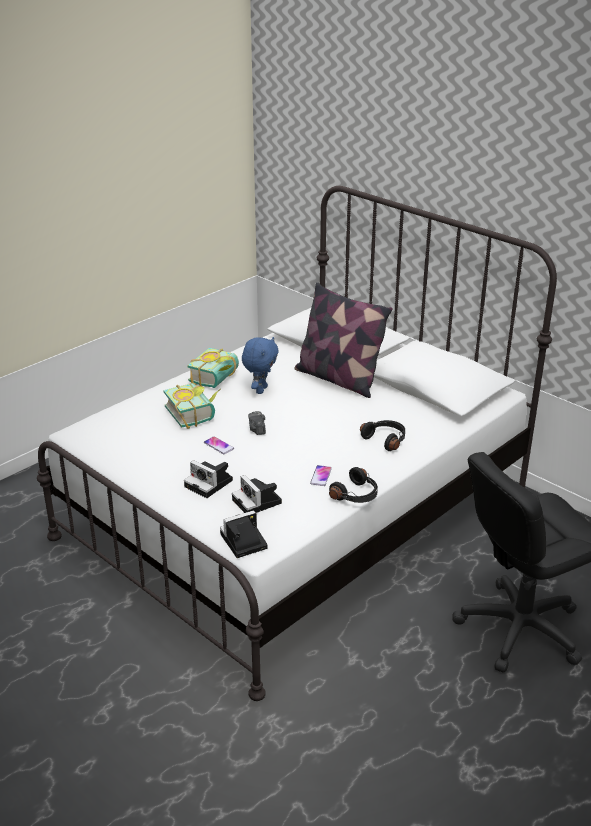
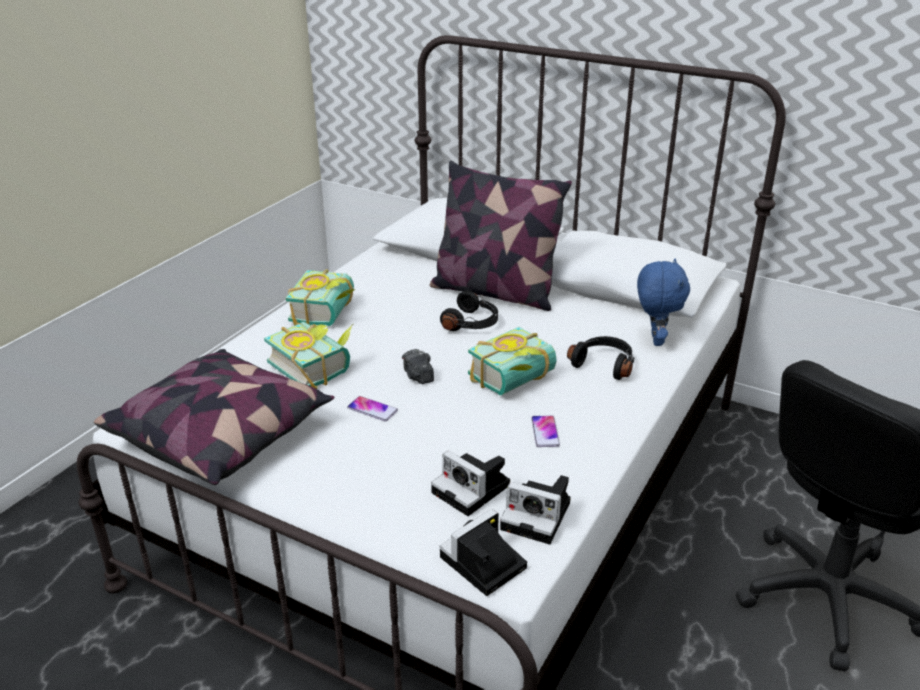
camera: 15 degrees left, 0 degrees up
(122, 447) = (222, 435): none -> pillow
(210, 484) = (386, 472): camera -> camera (539, 516)
(260, 390) = (396, 320): blue plush toy -> blue plush toy (654, 339)
(320, 442) = (517, 381): none -> book
(356, 495) = (612, 453): black headphones -> black headphones (472, 323)

